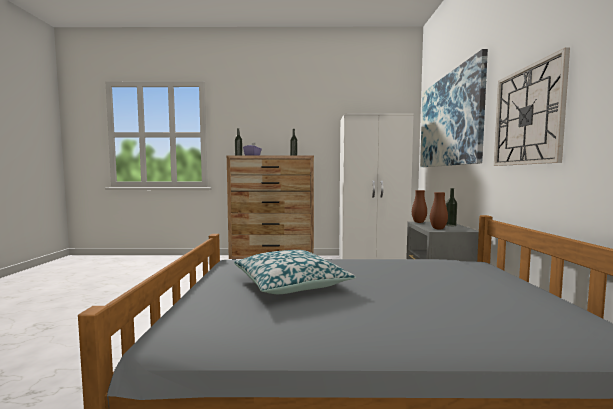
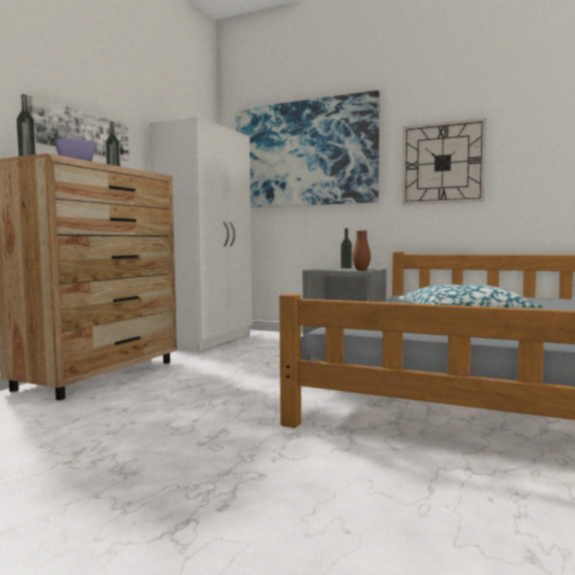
camera: 65 degrees left, 0 degrees up
(289, 135) = (81, 132): none -> picture
(419, 222) = (315, 269): brown vase -> none

